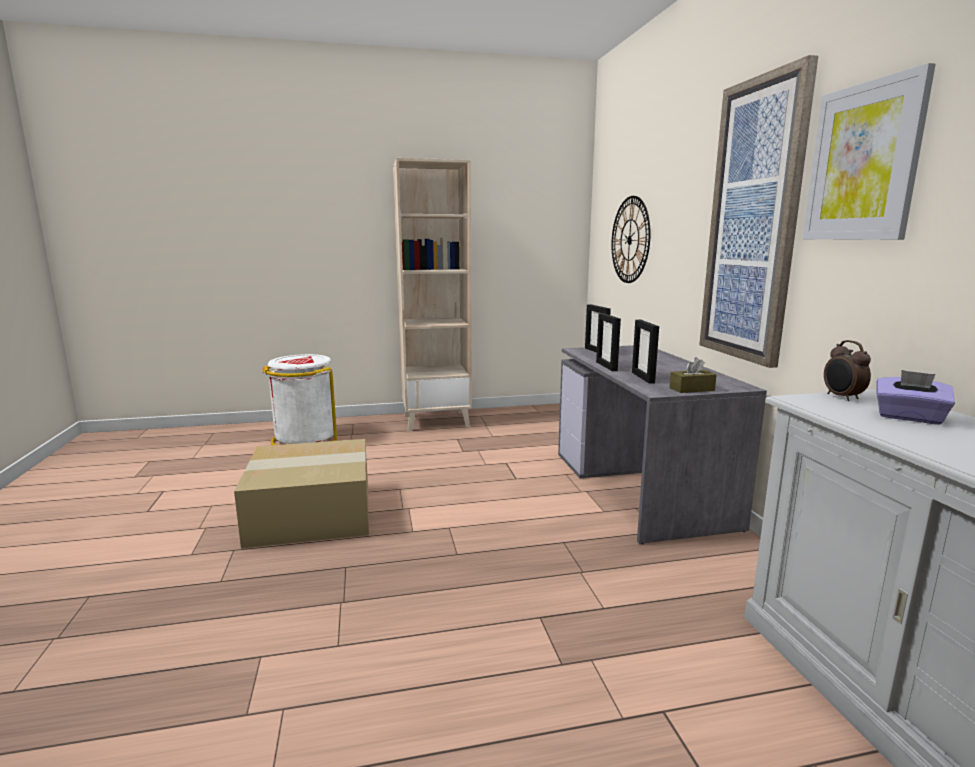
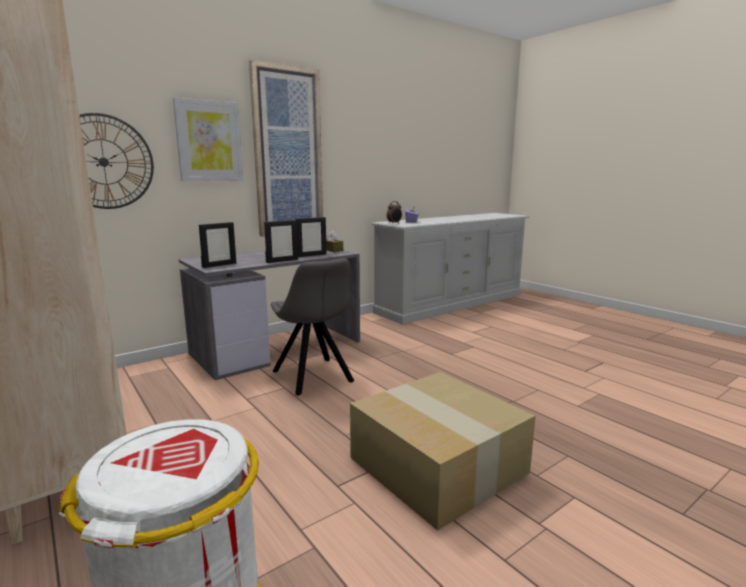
camera: 115 degrees left, 0 degrees up
(532, 494) = (313, 376): none -> grey chair
(863, 162) = (348, 130): picture -> picture (209, 141)

